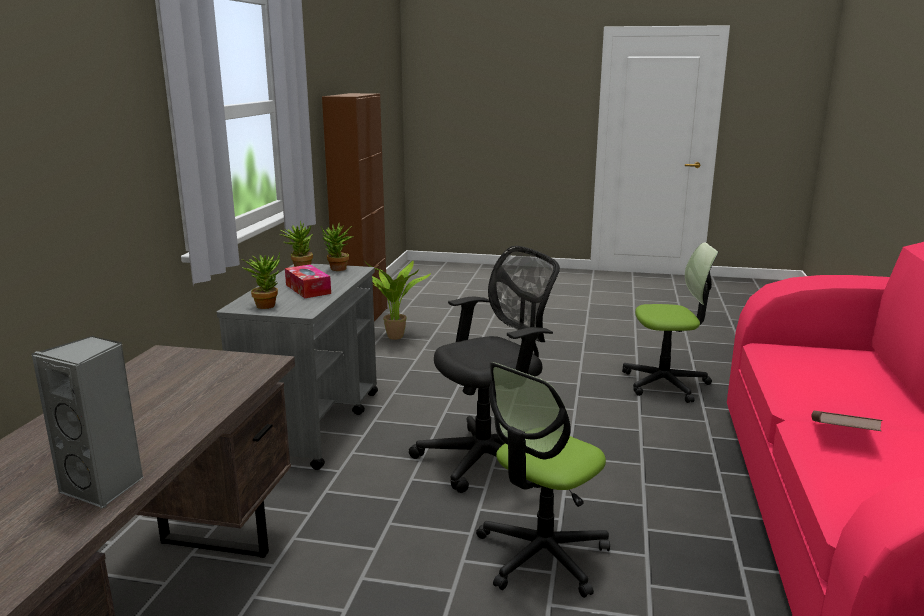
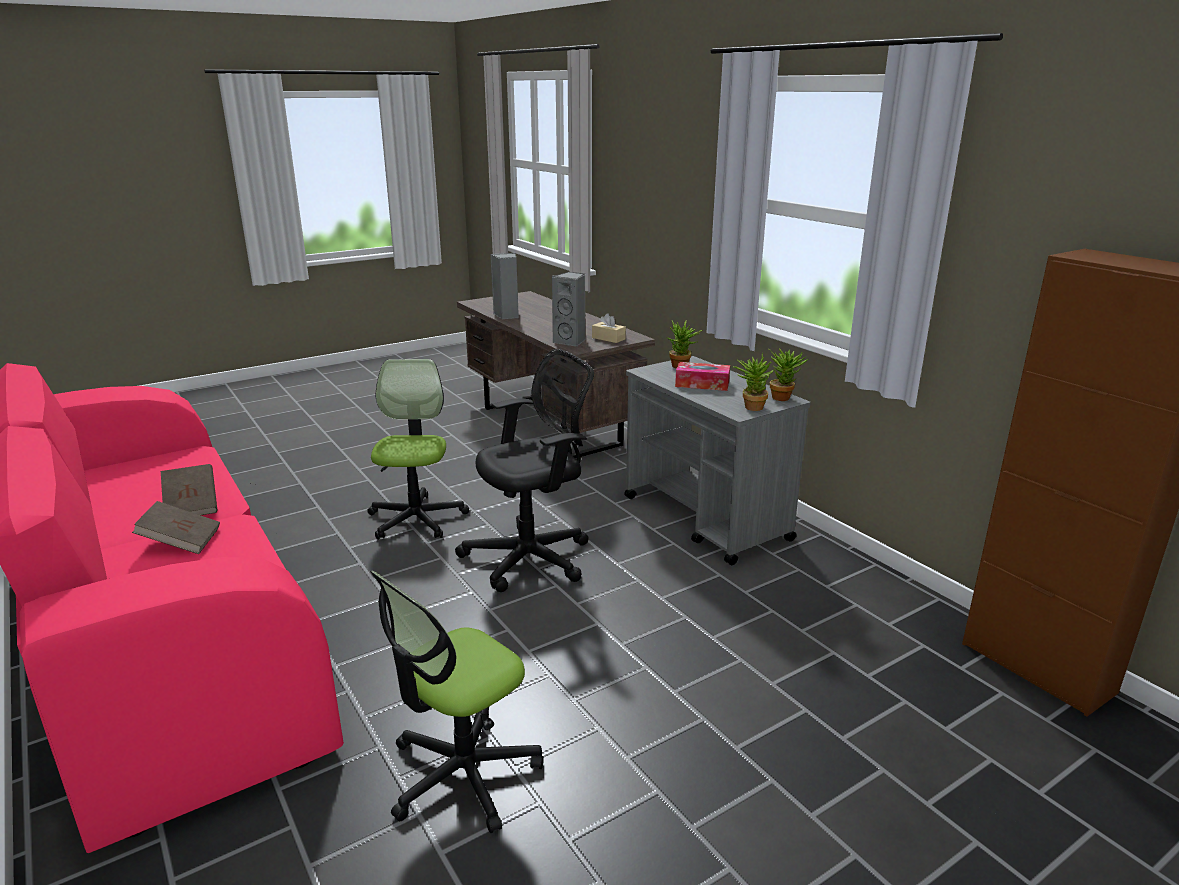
camera: 135 degrees right, 5 degrees up
(185, 364) = (608, 338): none -> beige tissue box
(231, 376) = (571, 341): none -> grey speaker
(396, 338) = (902, 652): potted plant -> none
(488, 458) = (533, 557): black office chair -> black office chair turned 135 degrees counterclockwise
(844, 404) = (181, 542): none -> brown book

